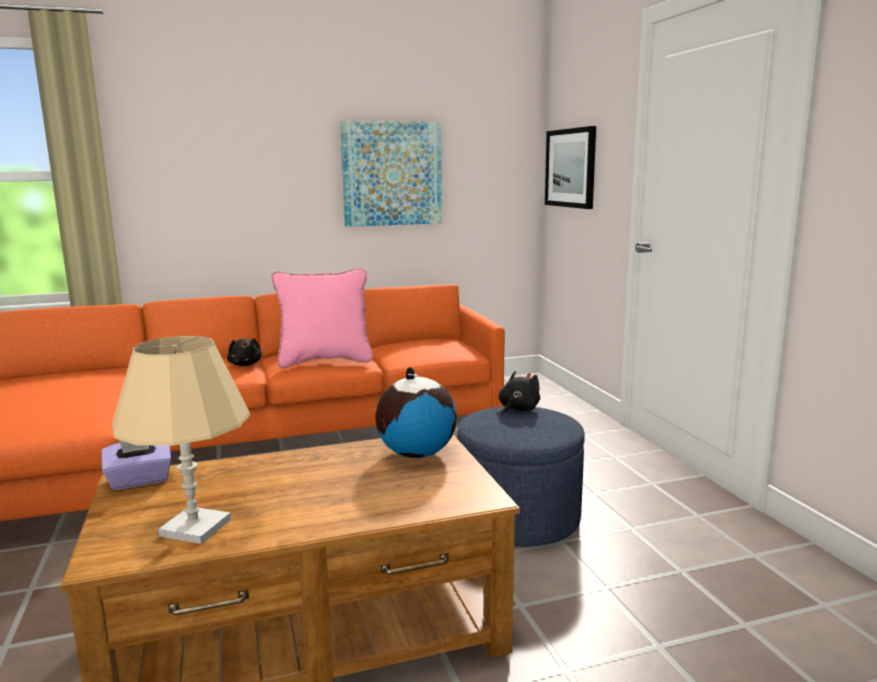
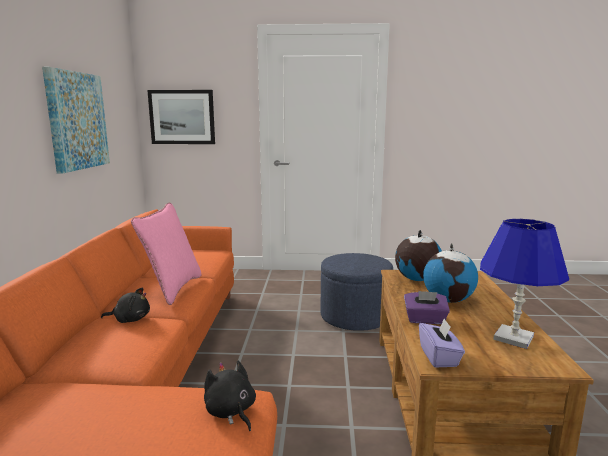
camera: 70 degrees left, 0 degrees up
(194, 527) = (513, 338): beige table lamp -> blue table lamp
(250, 468) = (425, 320): none -> purple tissue box
(333, 480) = (448, 300): none -> globe
(517, 410) = (338, 258): black plush toy -> black plush toy (231, 412)

